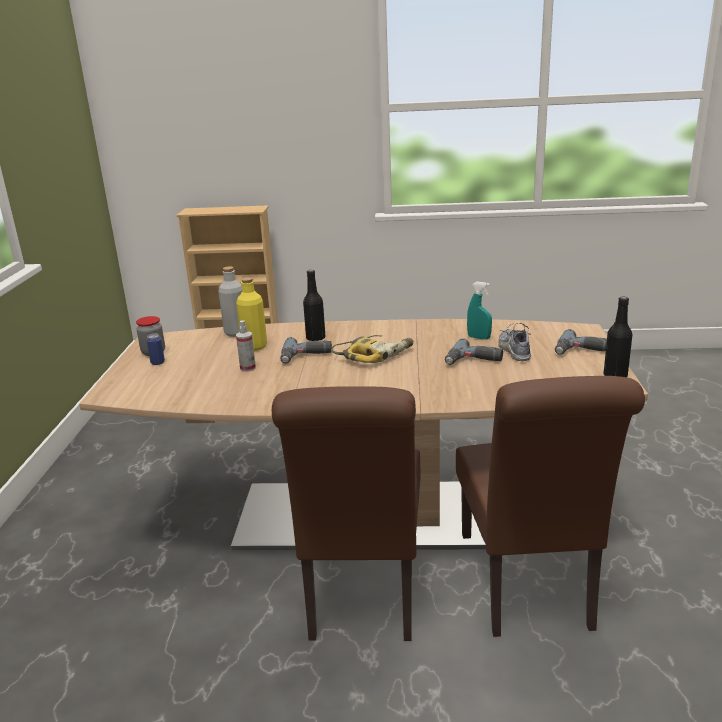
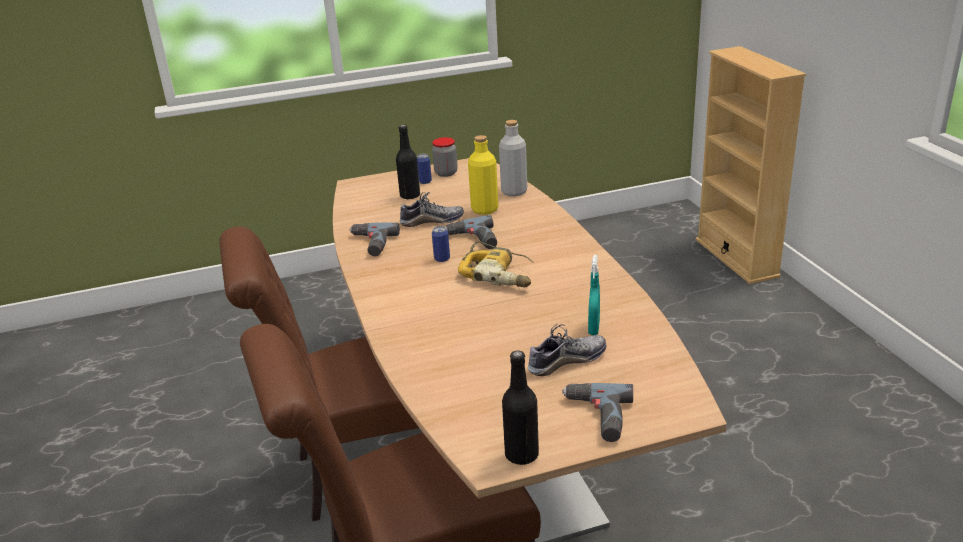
camera: 70 degrees right, 5 degrees up
(248, 368) = (432, 221): spray bottle -> shoe
(315, 338) = (525, 232): black bottle -> black bottle (410, 196)
(325, 371) = (442, 259): none -> can
(473, 361) = (514, 338): power drill -> power drill (370, 244)

